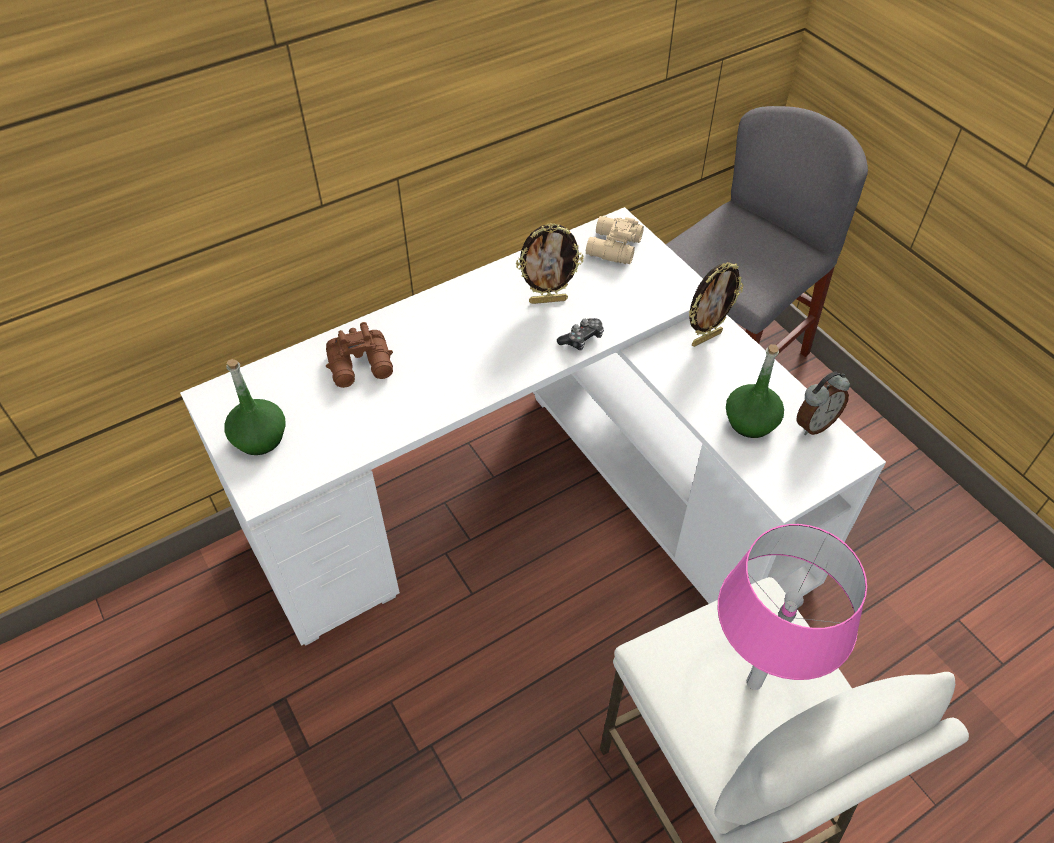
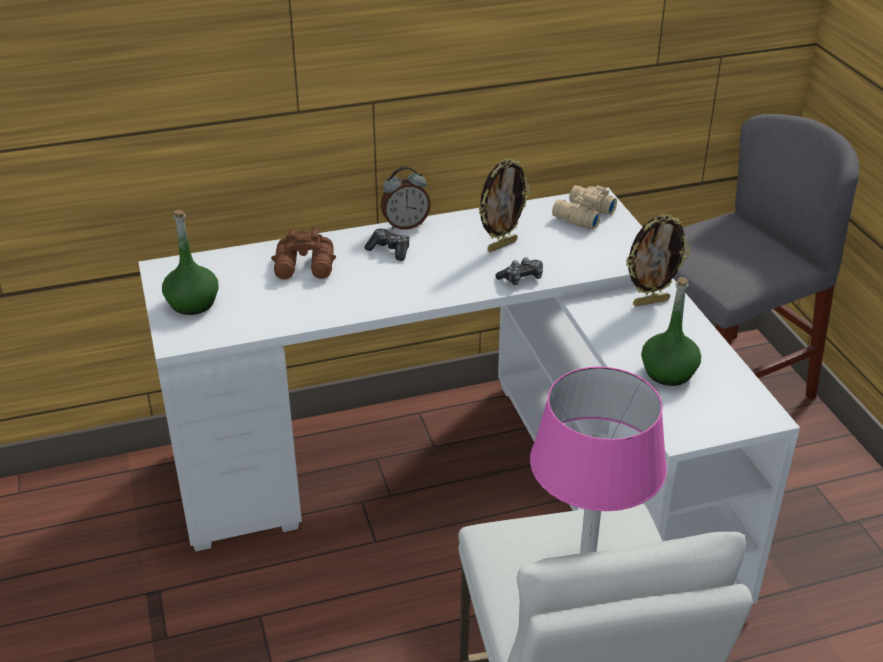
camera: 15 degrees right, 15 degrees down
(440, 327) = (389, 250): none -> game controller
(548, 300) = (501, 245): picture frame -> picture frame turned 45 degrees counterclockwise
(814, 424) = (734, 385): alarm clock -> alarm clock (405, 225)

